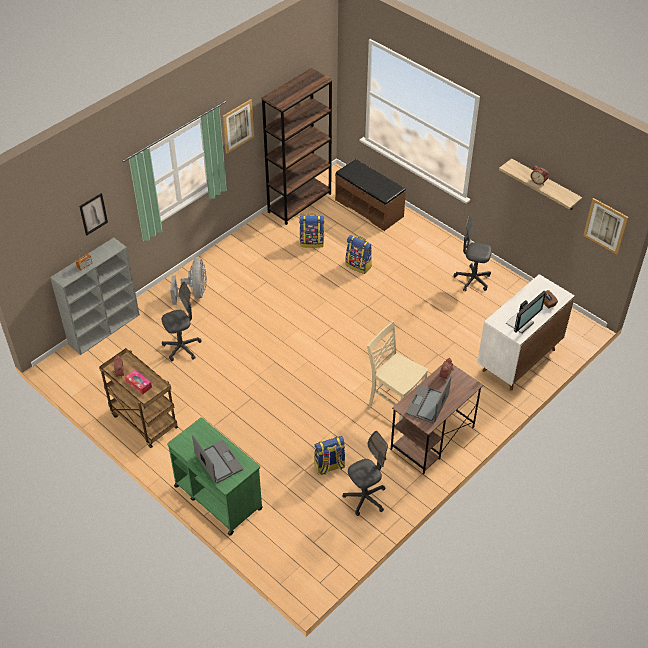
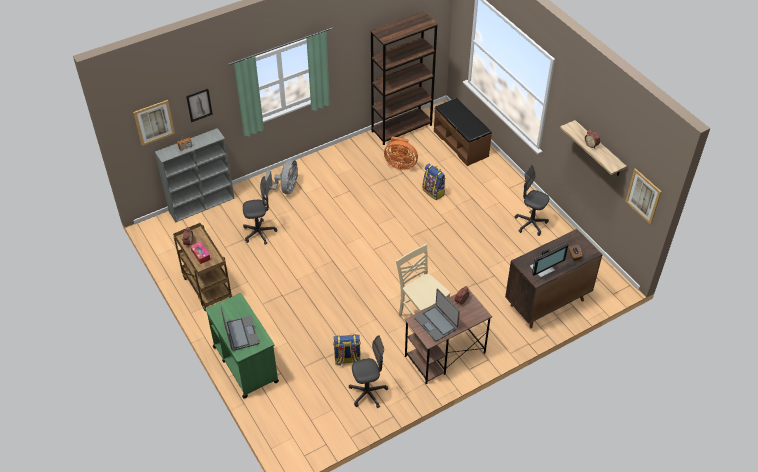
camera: 15 degrees right, 0 degrees up
(238, 126) = (346, 51): picture -> picture (154, 122)
(312, 242) = (400, 164): backpack -> orange fan
(427, 405) = (436, 323): laptop -> laptop turned 75 degrees counterclockwise
(518, 360) = (546, 303): white cabinet -> brown cabinet

